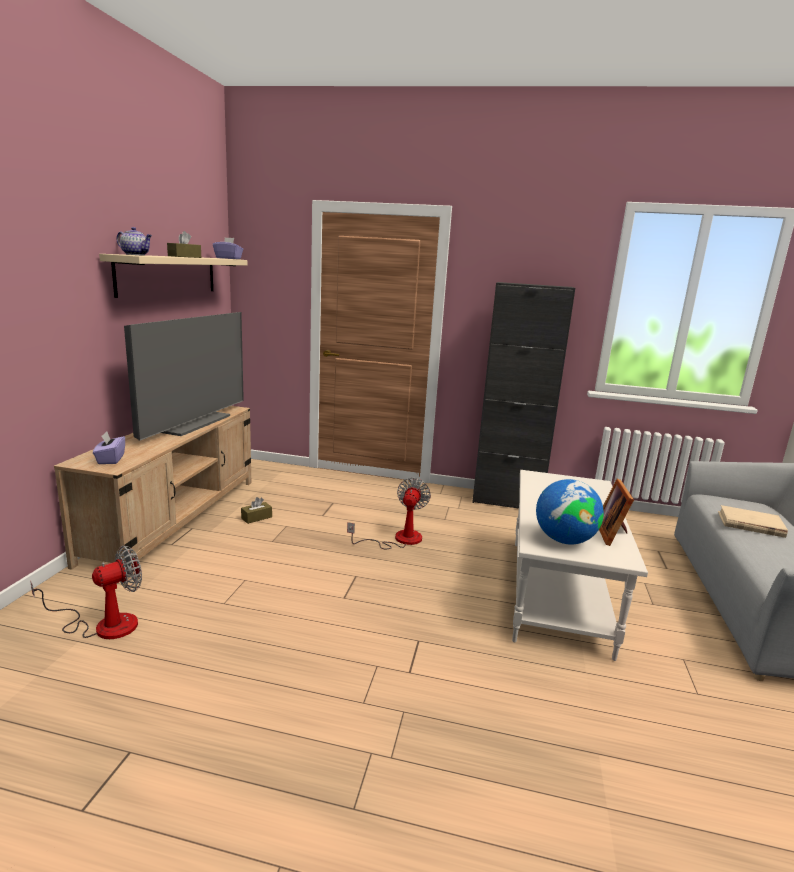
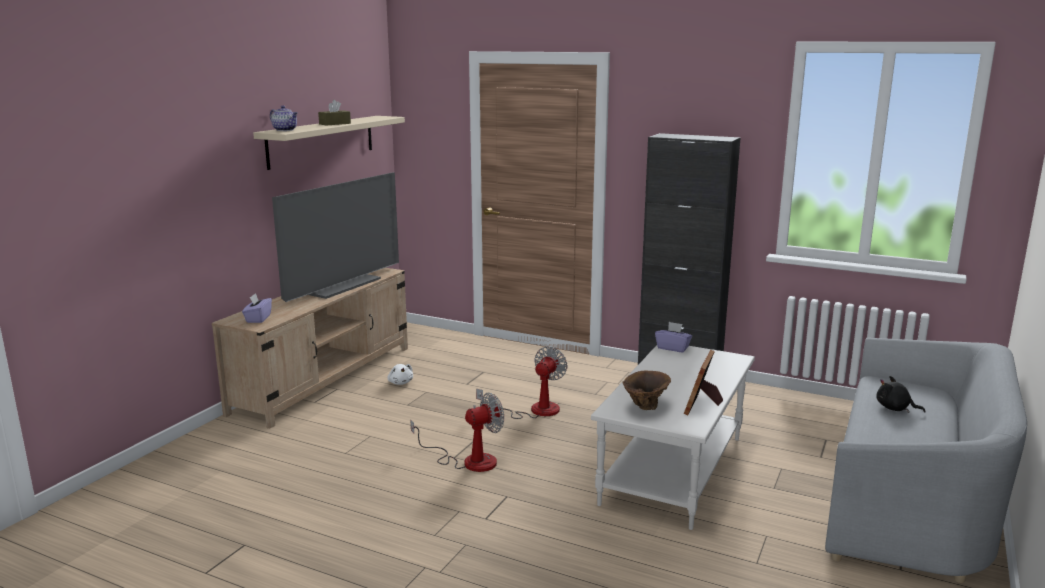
camera: 15 degrees right, 0 degrees up
(103, 624) = (243, 461): fan -> fan (469, 461)
(228, 258) = (385, 117): purple tissue box -> purple tissue box (673, 348)
(256, 517) = (400, 382): brown tissue box -> white plush toy
(564, 540) = (644, 408): globe -> brown vase
(750, 524) = (895, 408): beige book -> black plush toy

